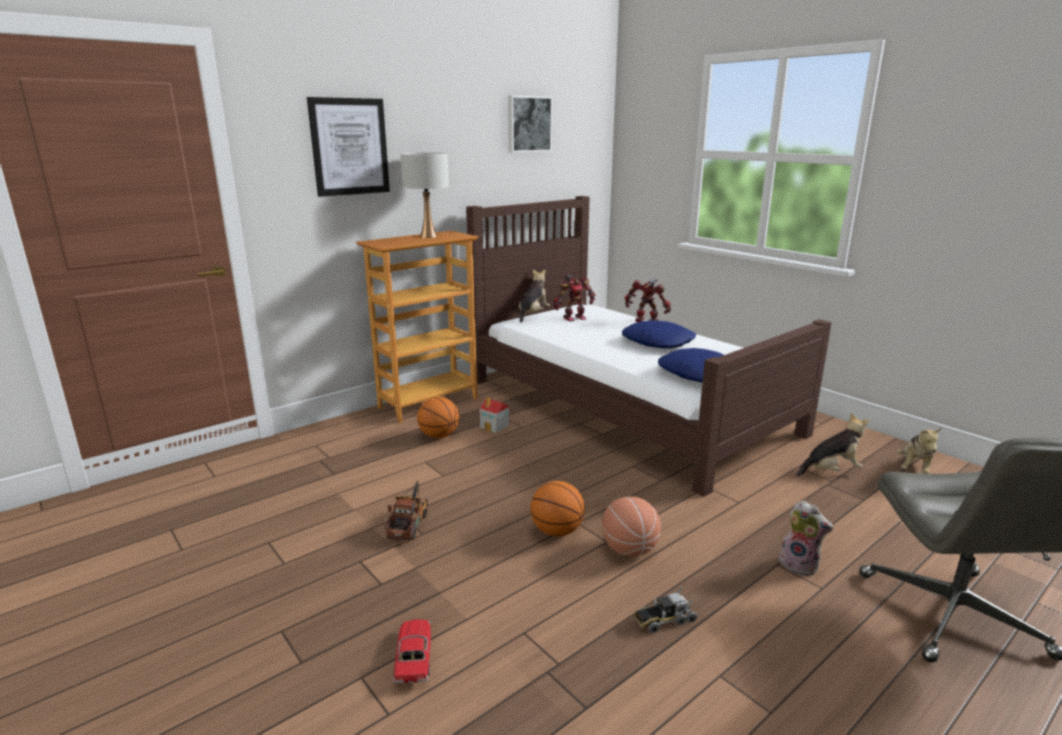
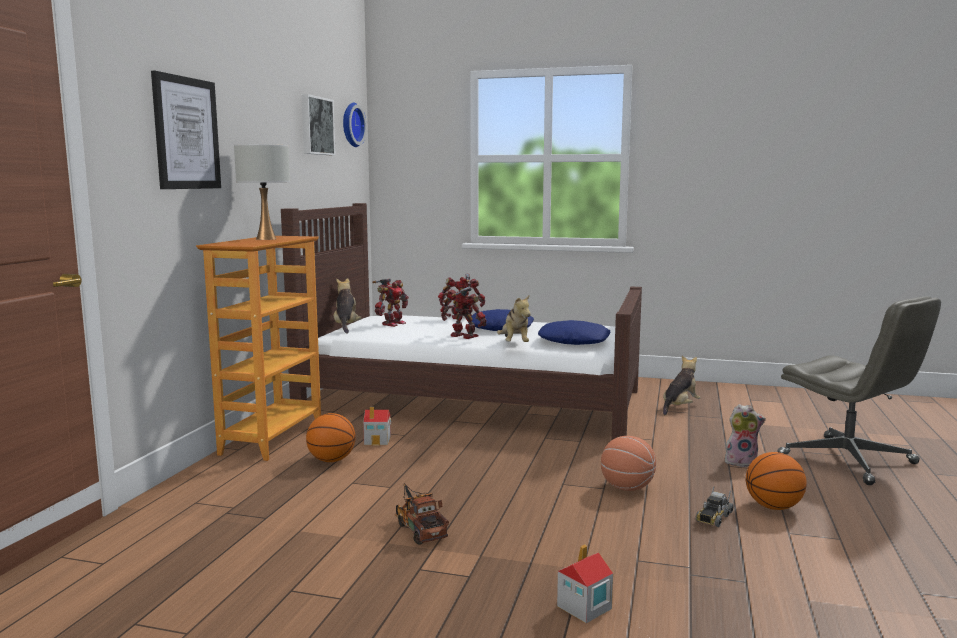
camera: 35 degrees left, 10 degrees down
(414, 657) = (584, 607): toy car -> toy house
(557, 531) = (556, 494): basketball -> basketball (773, 507)
(584, 118) = (351, 125): none -> wall clock
(605, 345) = (463, 336): none -> toy robot
(914, 468) = (723, 394): plush toy -> plush toy (514, 344)

